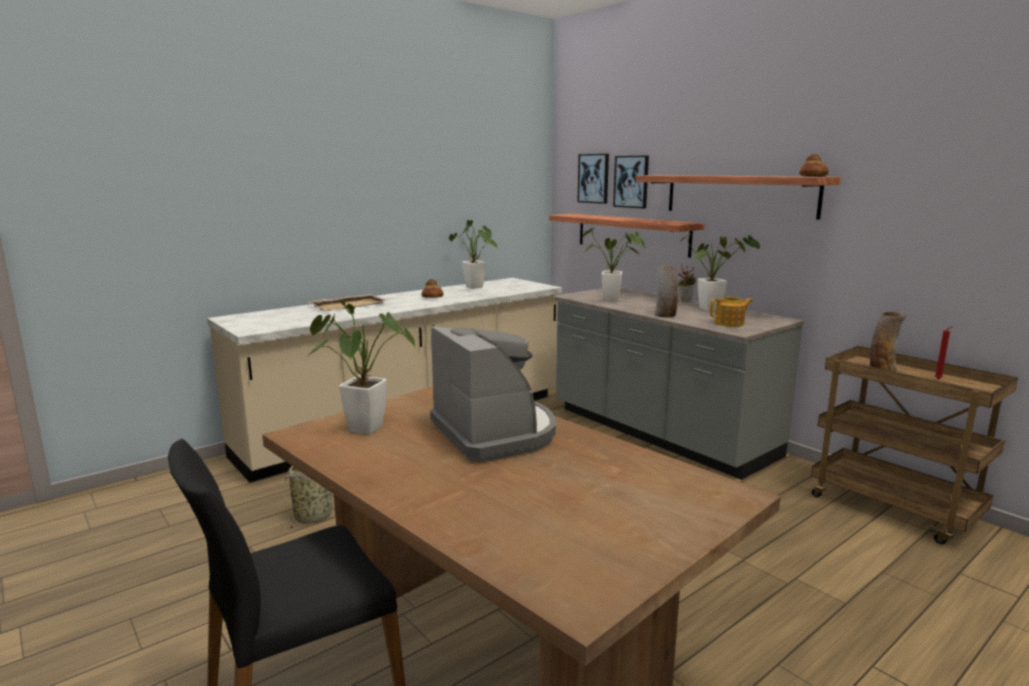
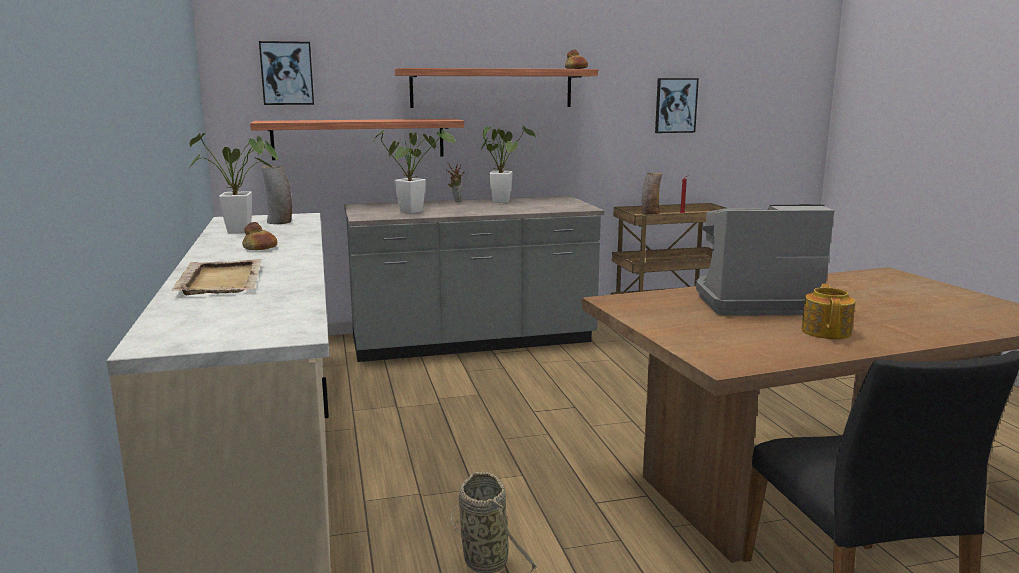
camera: 65 degrees left, 0 degrees up
(359, 427) = (718, 340): potted plant -> none
(631, 181) = (351, 76): picture -> picture (675, 105)
(665, 315) = (504, 211): vase -> vase (279, 222)
(730, 323) = (558, 206): teapot -> teapot (826, 331)

